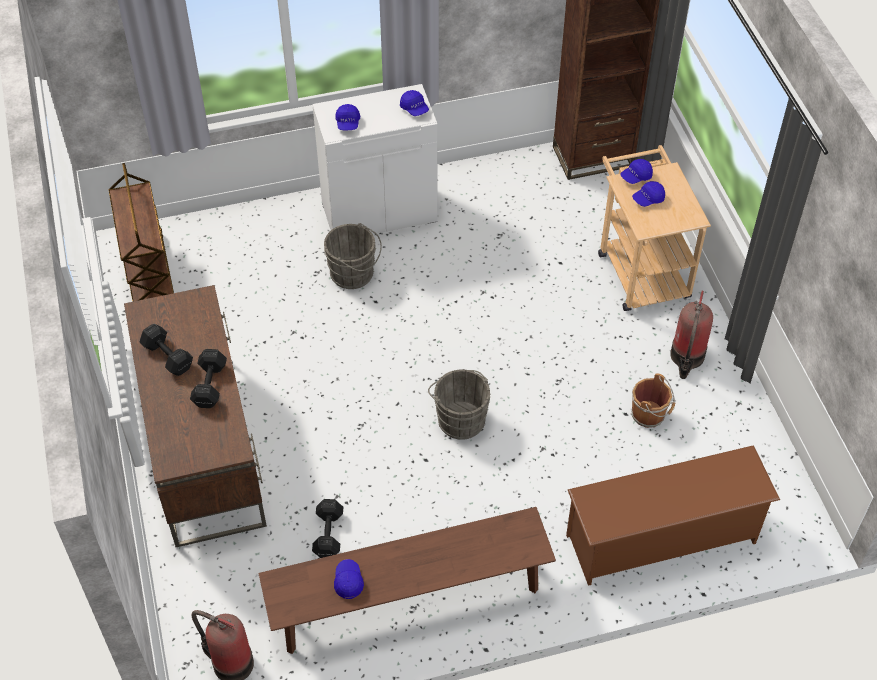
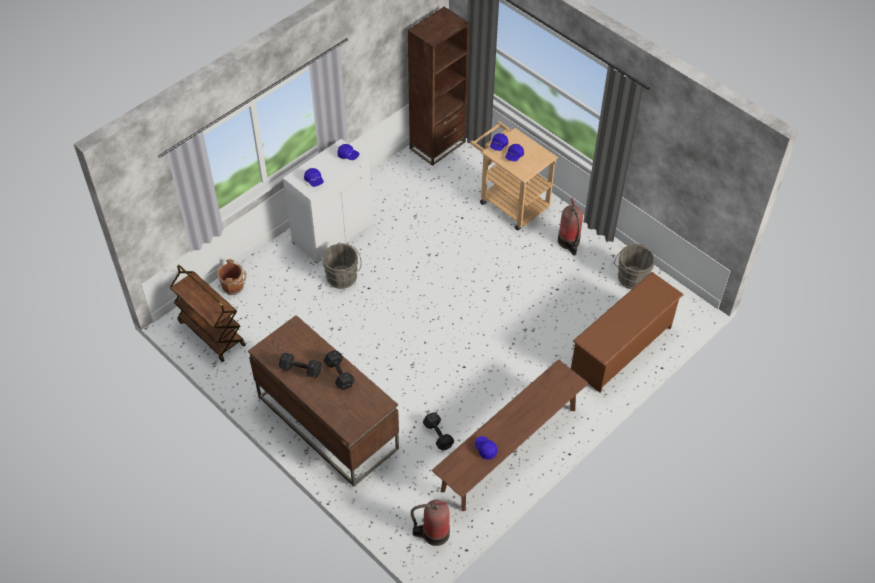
camera: 30 degrees left, 0 degrees up
(460, 418) = (467, 334): grey bucket -> grey bucket (630, 277)
(649, 415) = (570, 284): brown bucket -> brown bucket (234, 286)

